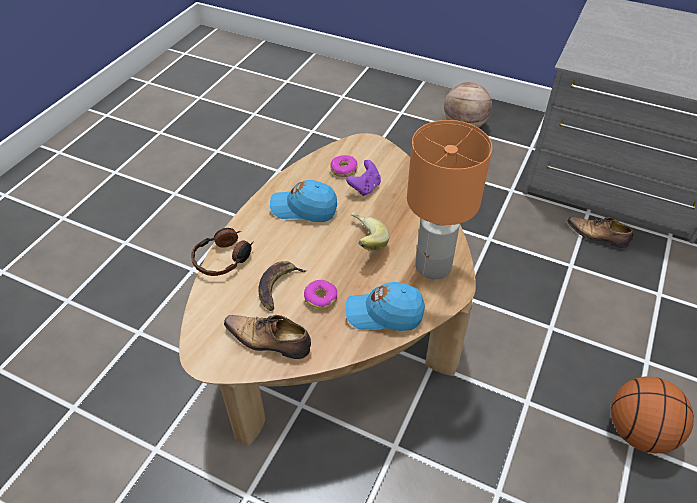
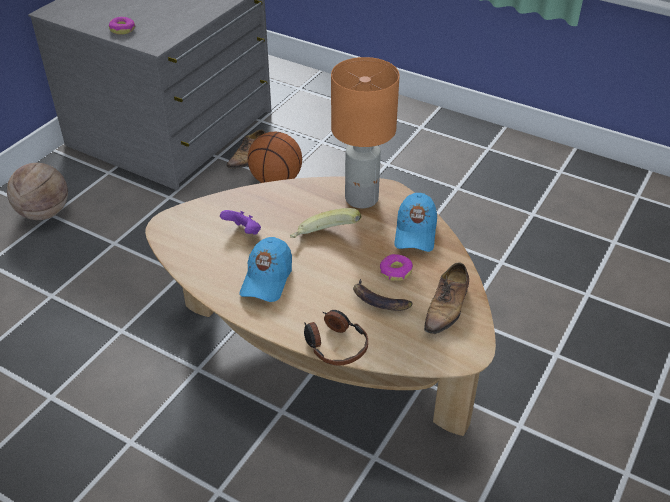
camera: 85 degrees left, 5 degrees down
(343, 170) = (209, 246): donut -> donut (122, 30)
(638, 431) = (448, 182): basketball -> basketball (276, 181)

